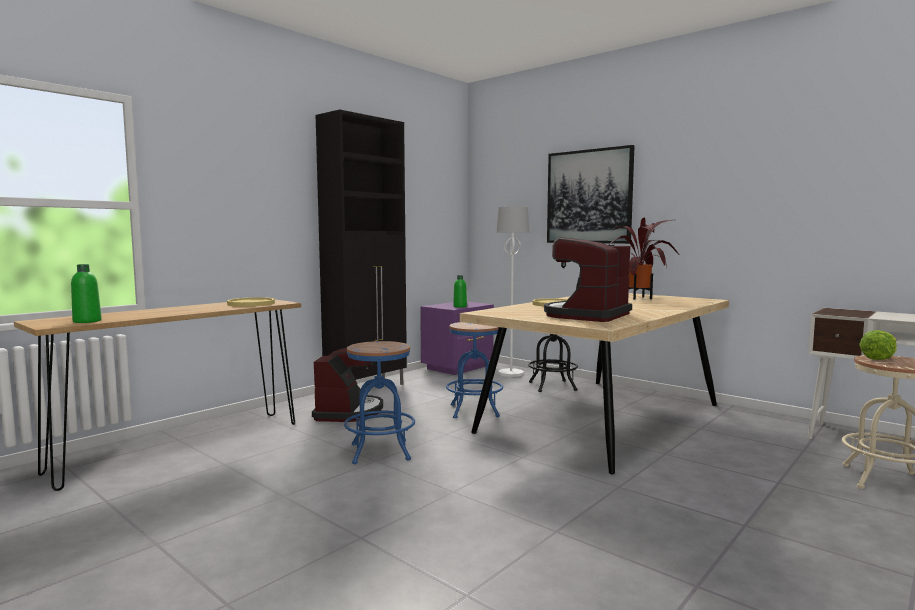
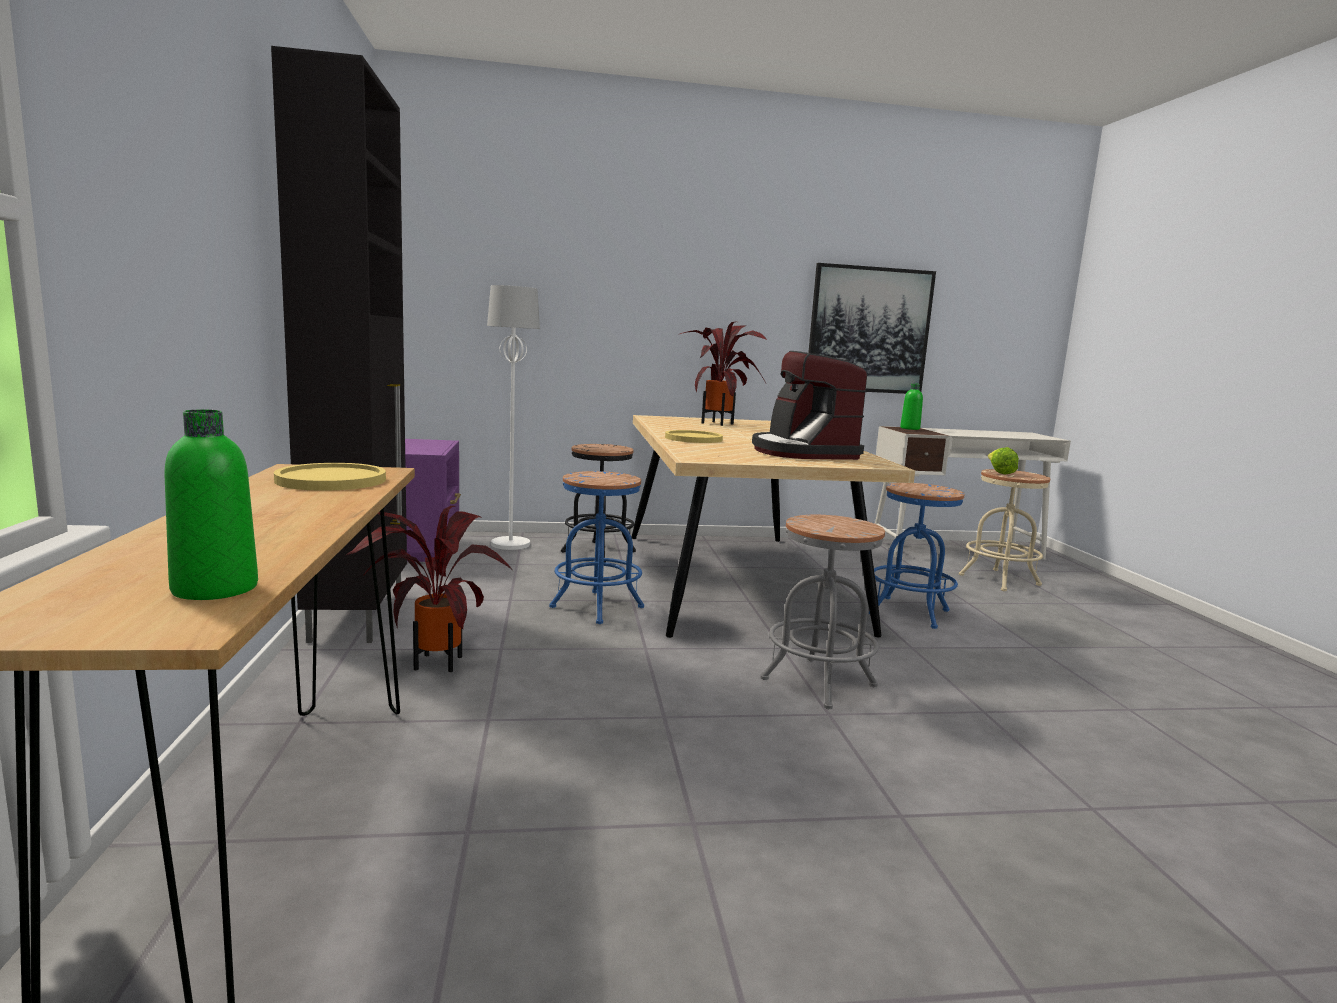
camera: 50 degrees left, 5 degrees up
(349, 412) = (434, 661): coffee machine -> potted plant
(380, 452) = (637, 702): blue stool -> blue stool (909, 612)
(460, 306) = (431, 448): green bottle -> green bottle (910, 428)
(492, 478) = (818, 682): none -> grey stool
(589, 197) = (614, 283): picture -> picture (868, 330)

